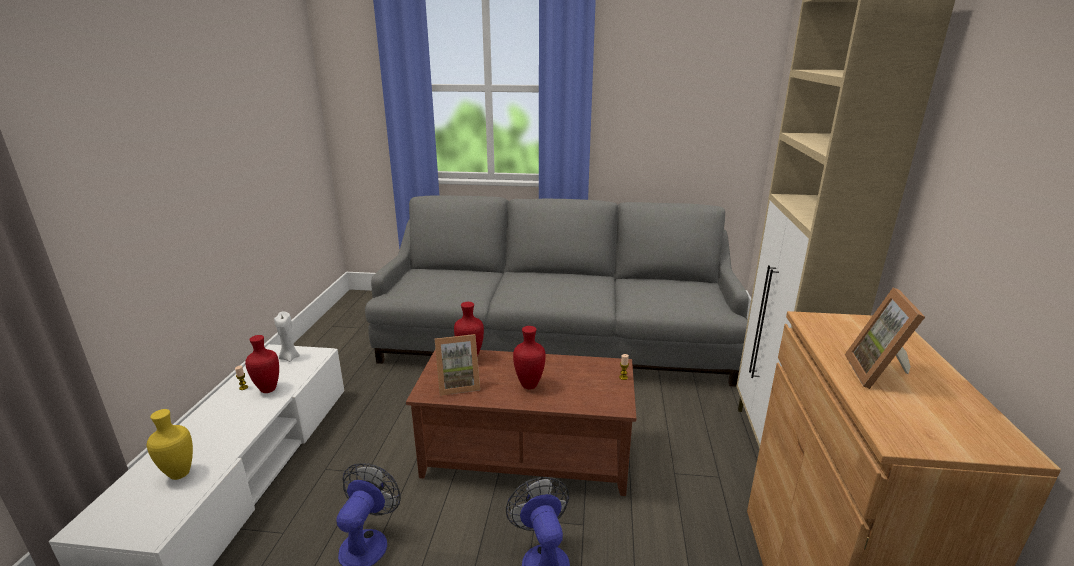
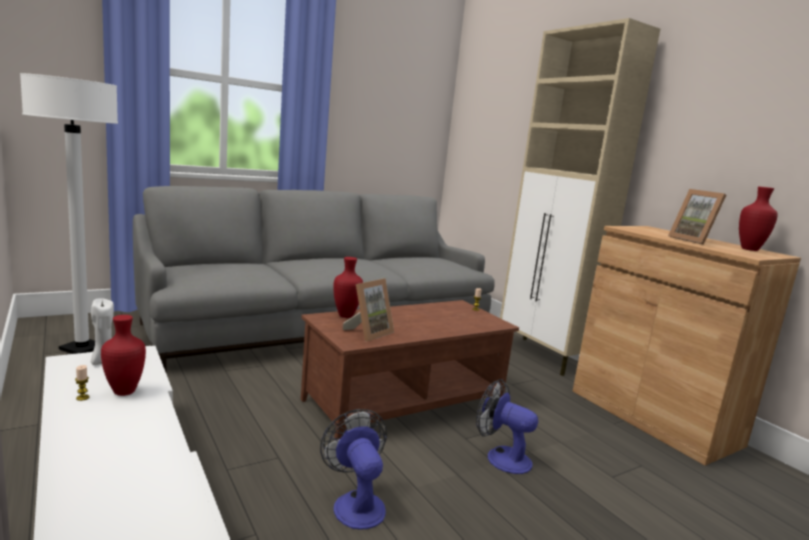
camera: 40 degrees left, 10 degrees down
(180, 475) = (136, 488): yellow vase -> none
(356, 326) = (82, 348): none -> white floor lamp
(528, 386) = (423, 324): red vase -> red vase (750, 250)

